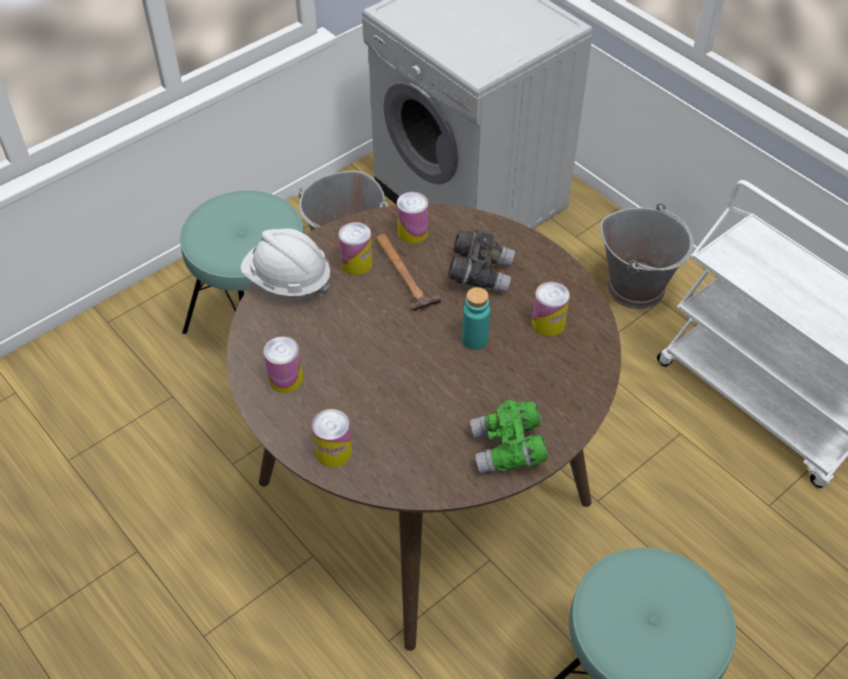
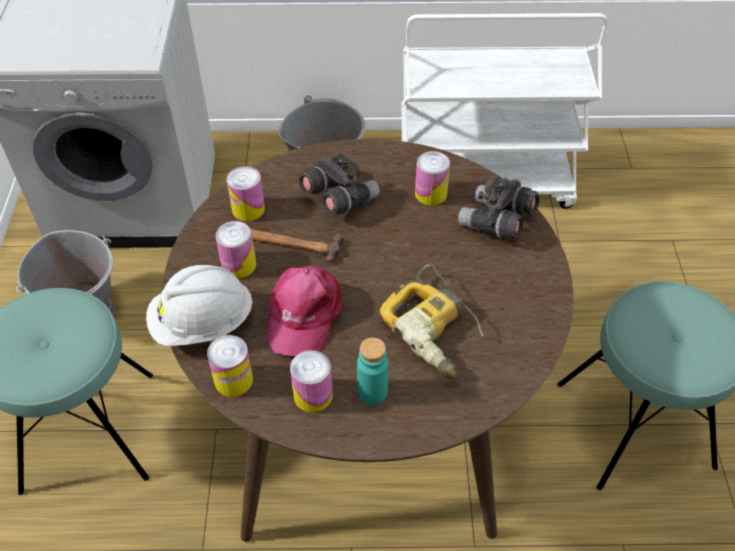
camera: 50 degrees left, 0 degrees up
(333, 452) = (426, 411): can -> can (233, 380)
(349, 327) = (303, 314): none -> pink cap
(413, 411) = (435, 329): none -> power drill
(475, 339) = (402, 245): turquoise bottle -> turquoise bottle (372, 392)
(508, 449) = (528, 295): green binoculars -> none
(565, 383) = (496, 222): none -> grey binoculars

